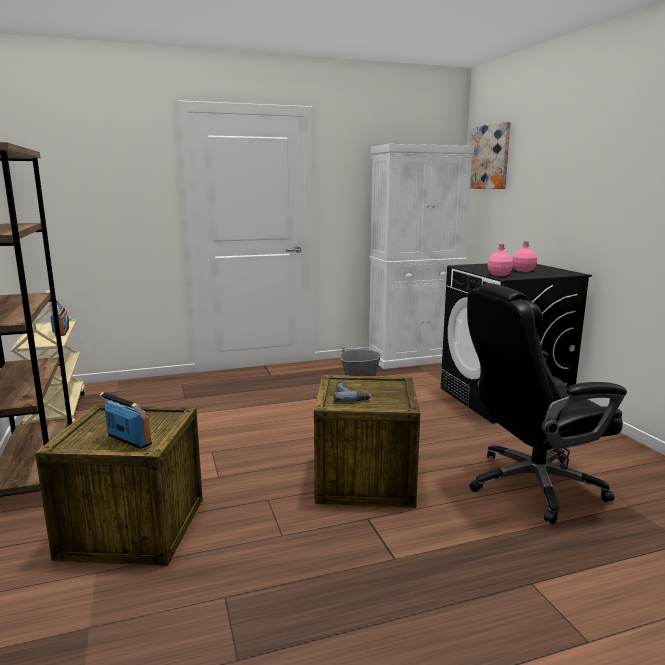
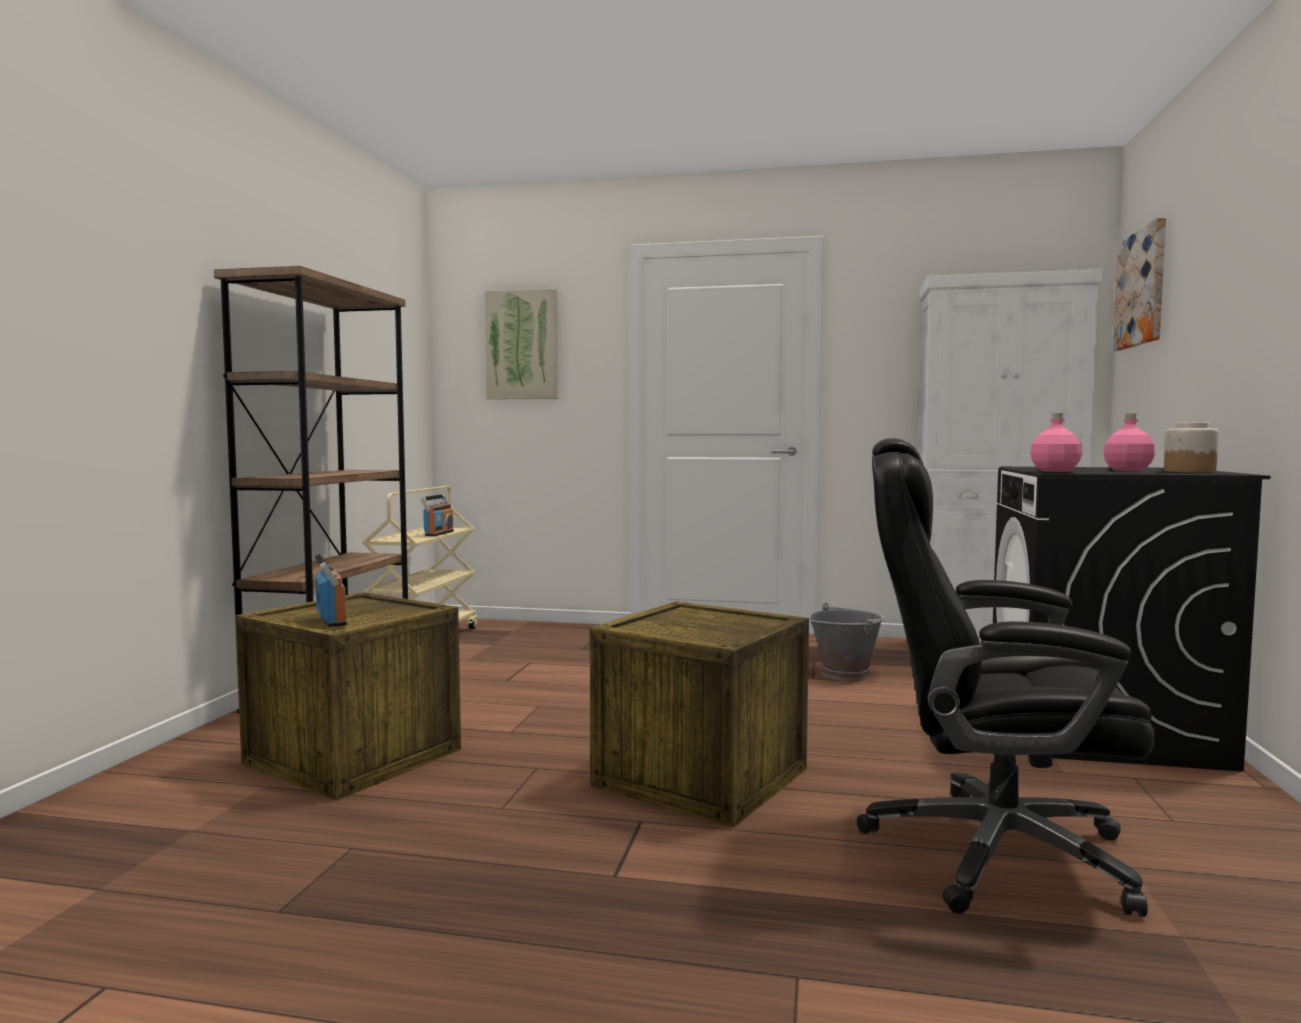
camera: 30 degrees right, 10 degrees down
(93, 174) = (522, 345): none -> picture
(350, 396) = (671, 624): power drill -> none
(549, 270) = (1189, 471): none -> jar

